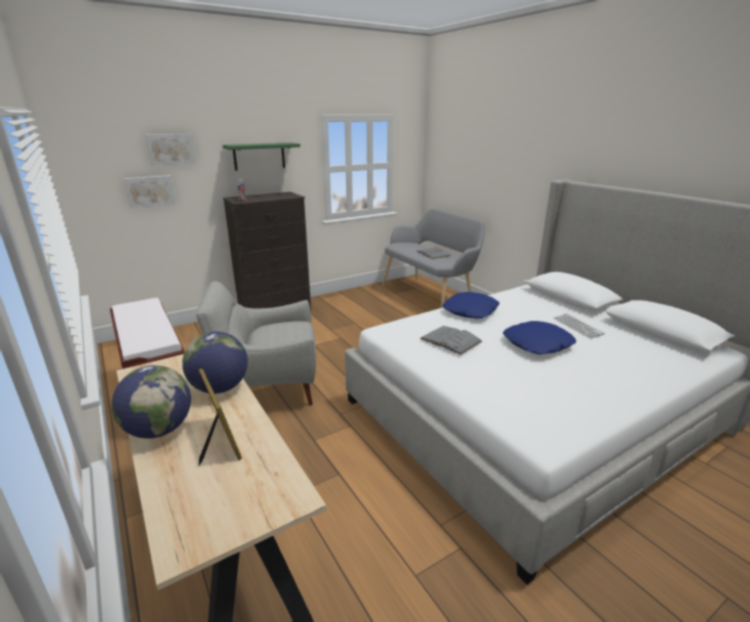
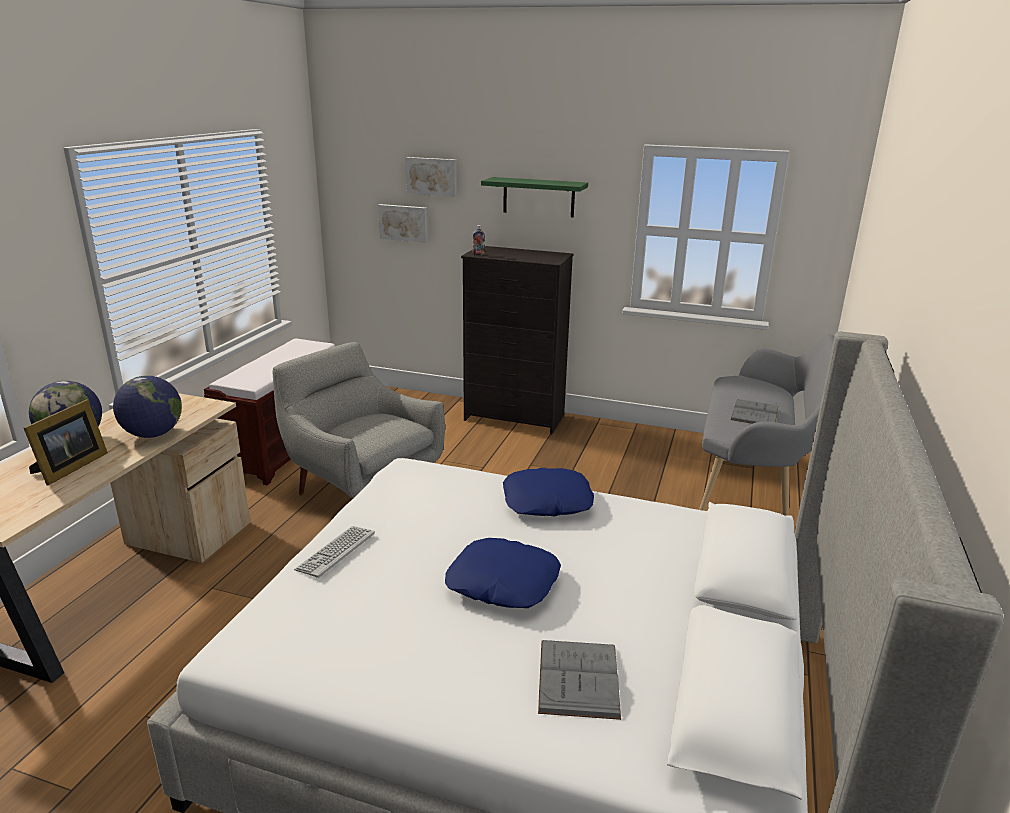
camera: 50 degrees right, 0 degrees up
(450, 340) = (424, 514): grey book -> grey book (578, 678)
(577, 326) = (623, 605): keyboard -> keyboard (336, 552)

